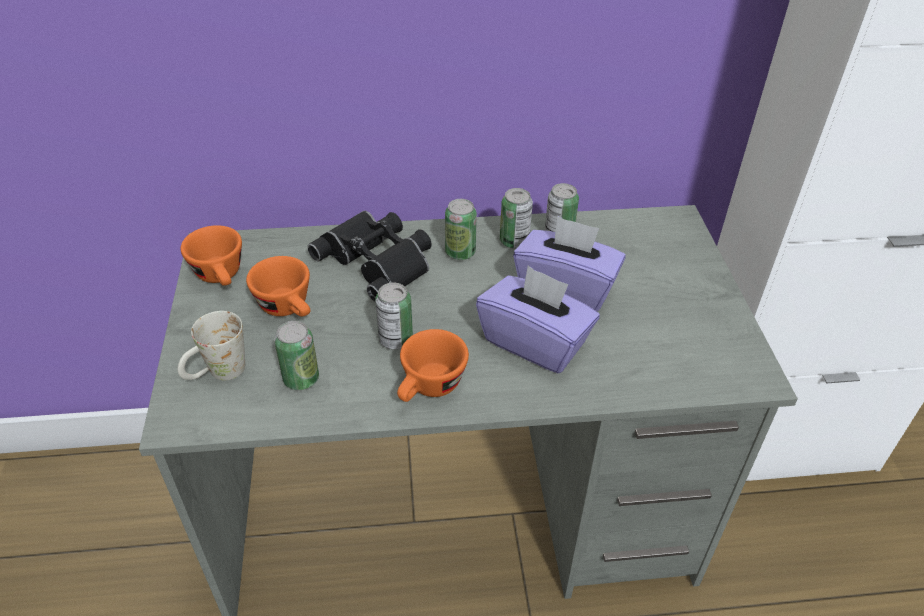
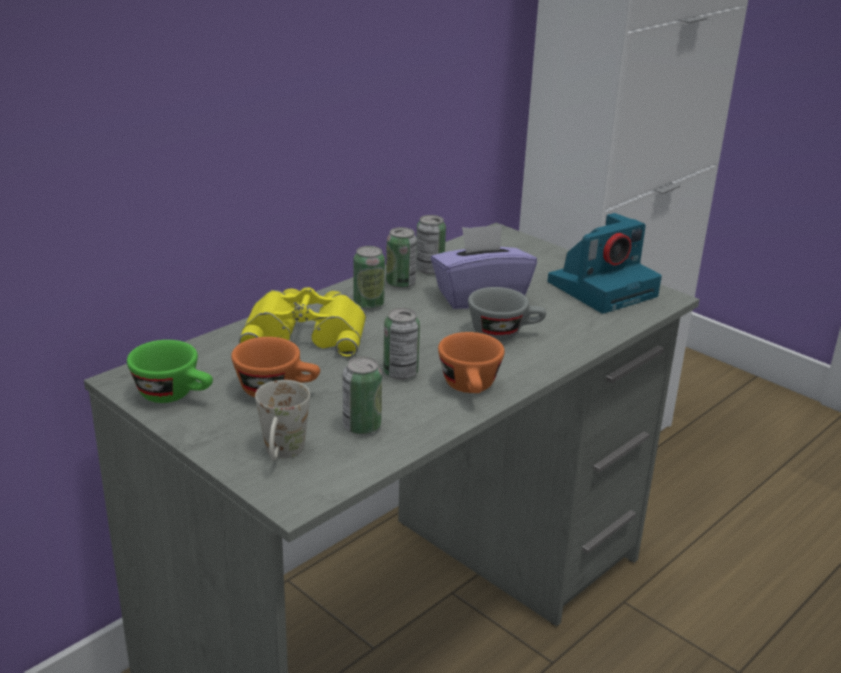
camera: 40 degrees left, 15 degrees down
(222, 277) = (175, 395): orange cup -> green cup
(378, 259) = (307, 332): black binoculars -> yellow binoculars
(535, 342) = (504, 333): purple tissue box -> grey cup
(702, 334) = (603, 288): none -> camera

